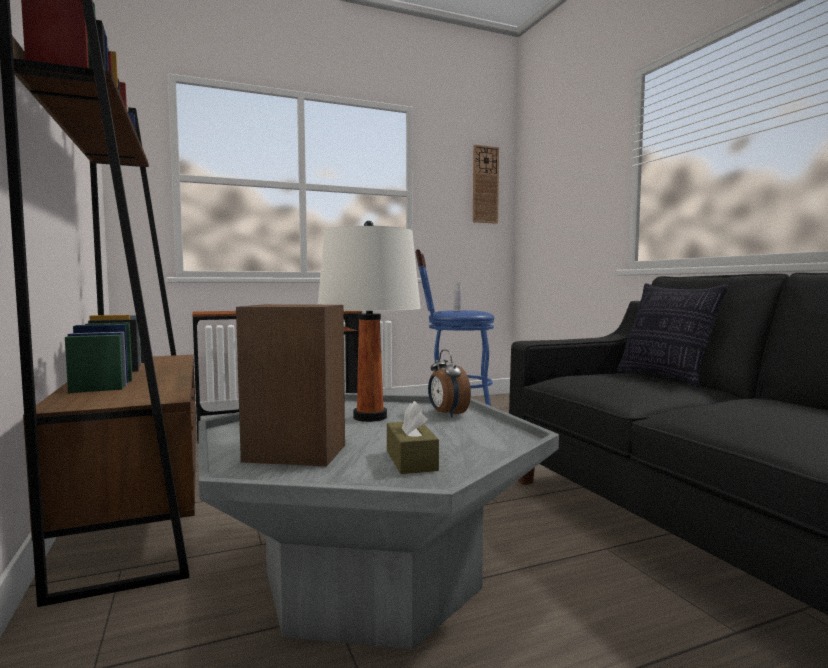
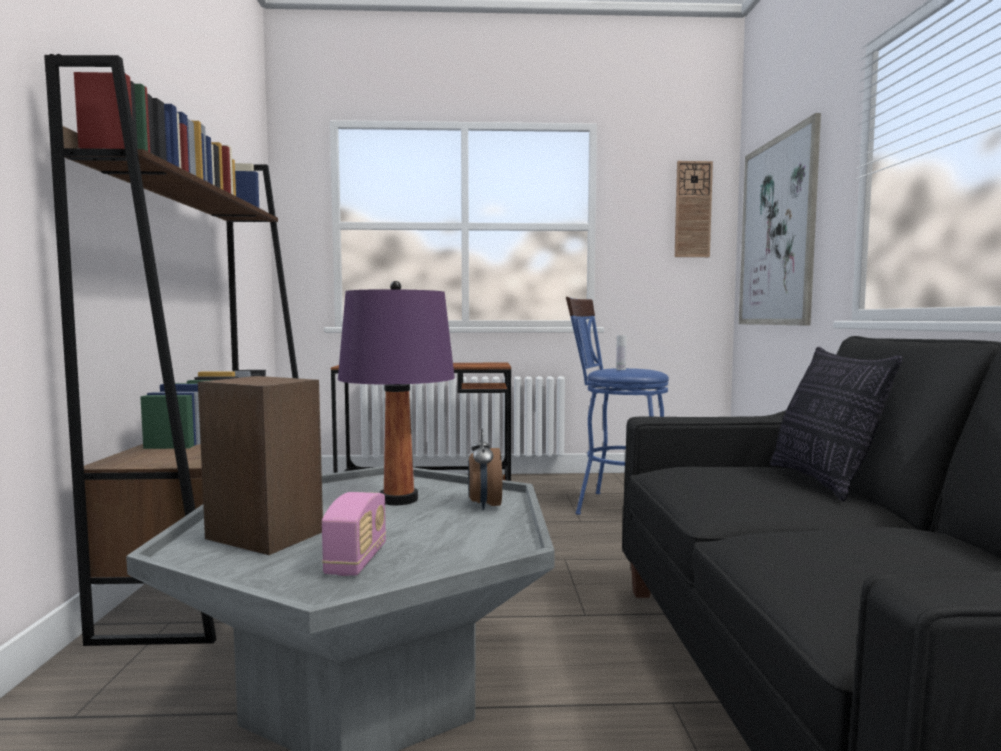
camera: 20 degrees right, 0 degrees up
(369, 417) = (398, 499): white table lamp -> purple table lamp
(411, 460) = (356, 560): brown tissue box -> radio
(557, 205) = (777, 232): none -> picture

